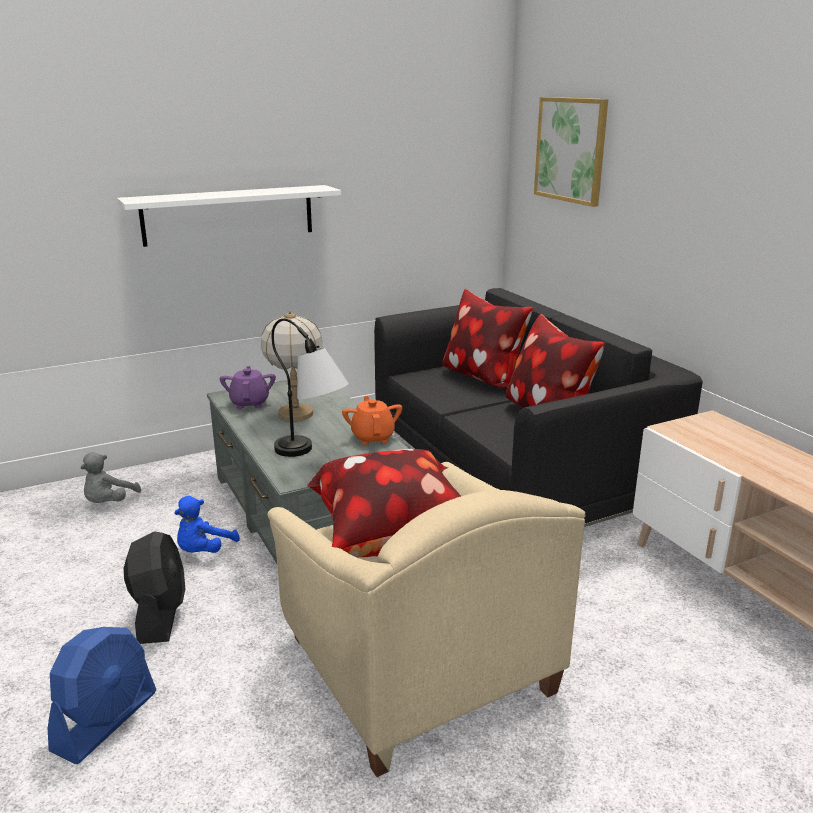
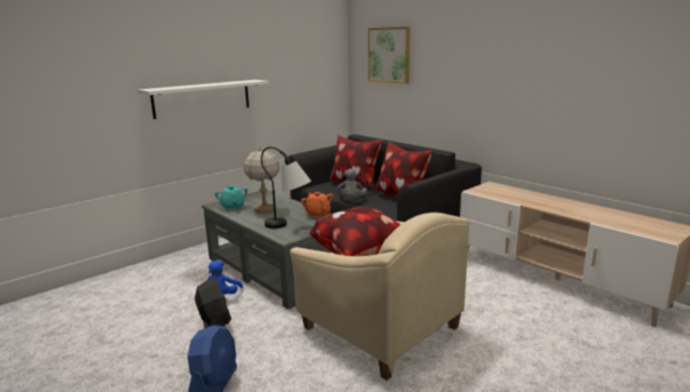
camera: 15 degrees left, 5 degrees down
(109, 503) = (145, 280): grey plush toy -> grey plush toy (352, 200)
(250, 403) = (233, 207): purple teapot -> turquoise teapot

